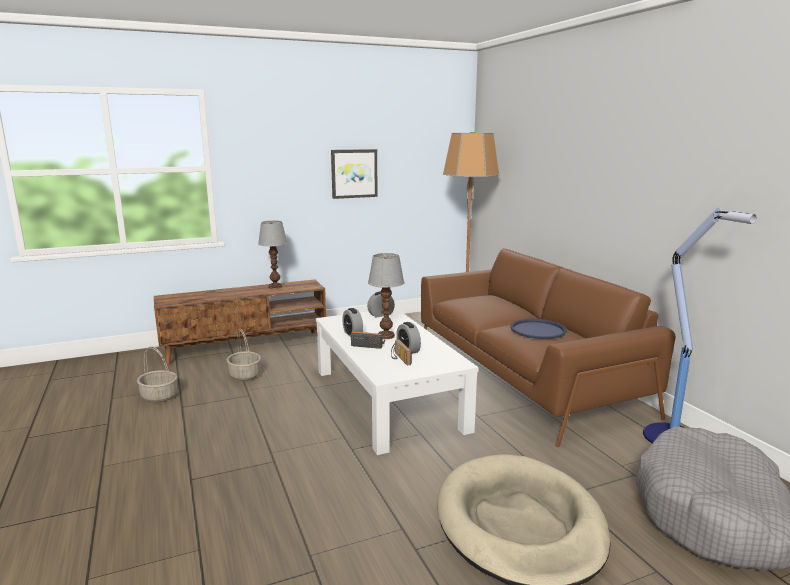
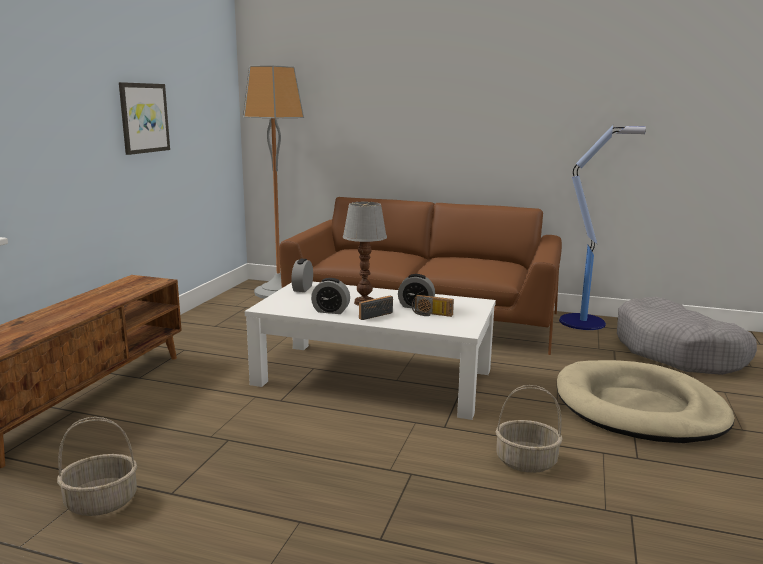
camera: 50 degrees left, 0 degrees up
(245, 375) = (168, 425): basket -> basket (527, 461)
(275, 286) = (104, 293): table lamp -> none
(538, 330) = (465, 261): blue tray -> none

